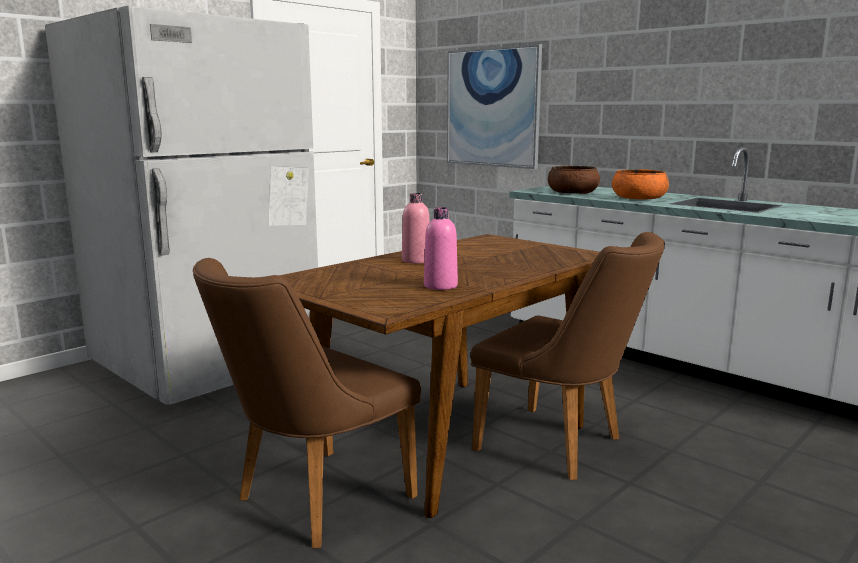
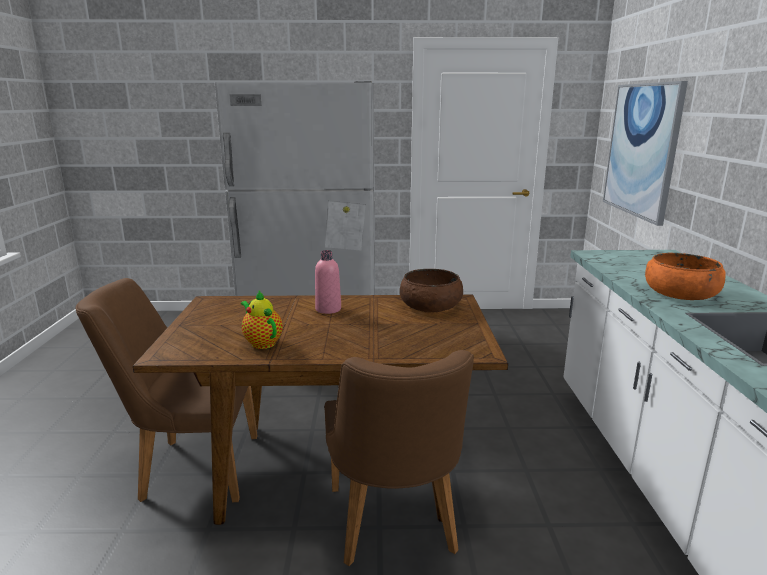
camera: 45 degrees right, 5 degrees up
(440, 286) = (262, 342): pink bottle -> teapot
(573, 192) = (631, 266): brown bowl -> brown bowl (430, 305)

